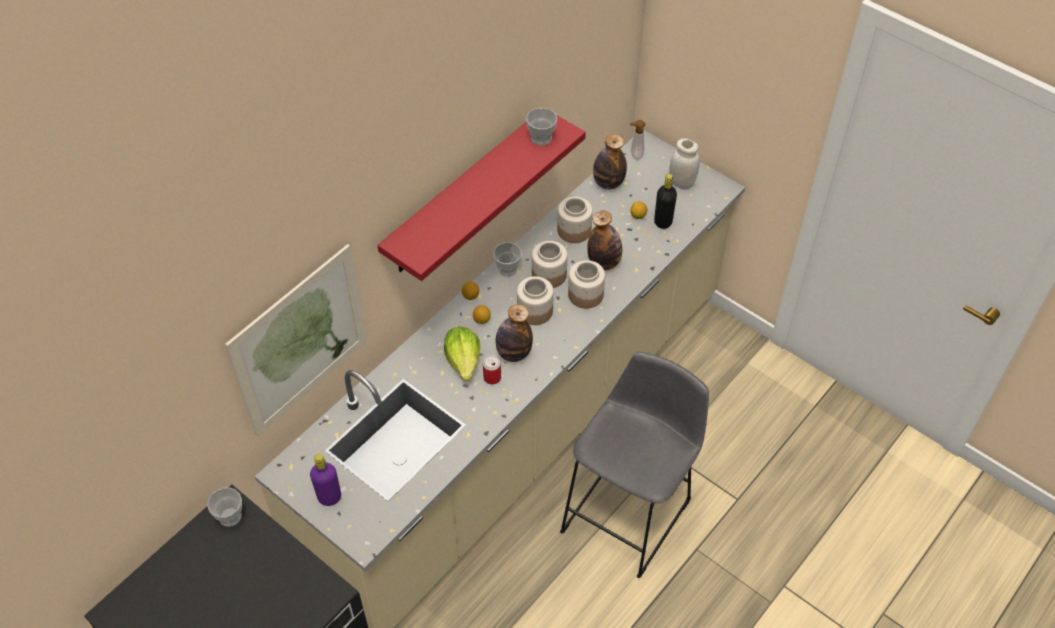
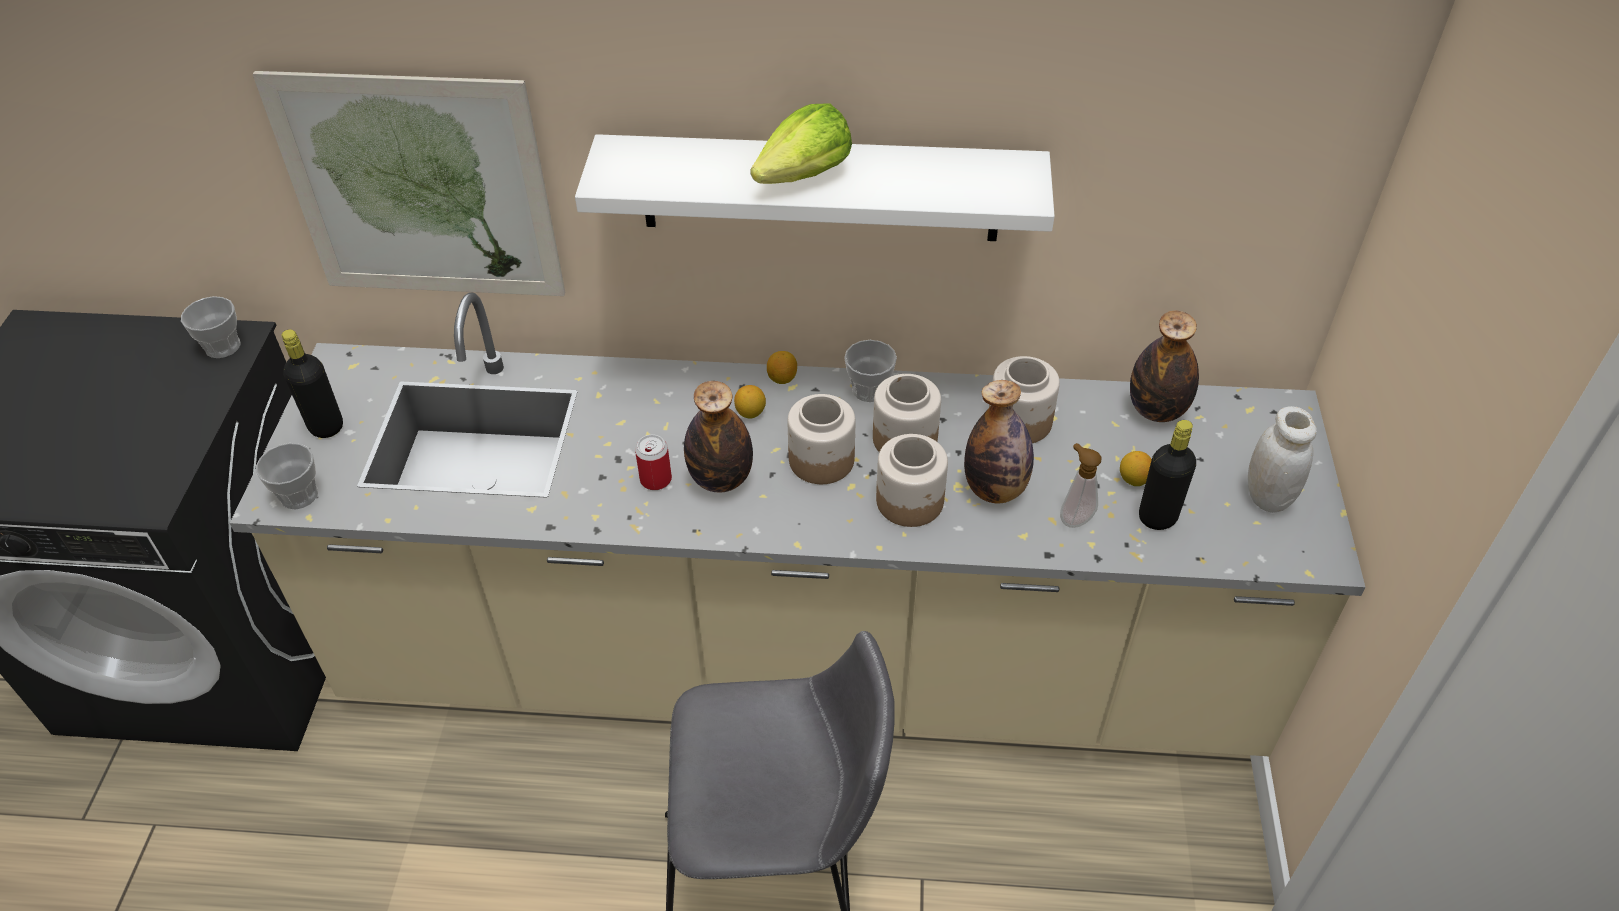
camera: 55 degrees right, 5 degrees down
(329, 497) = (326, 426): purple bottle -> black bottle
(464, 361) = (659, 434): lettuce -> lettuce (805, 176)
(465, 193) = (820, 188): red shelf -> white shelf
(541, 138) = (980, 179): cup -> cup (299, 495)
(635, 155) = (1250, 411): soap dispenser -> soap dispenser (1074, 517)

